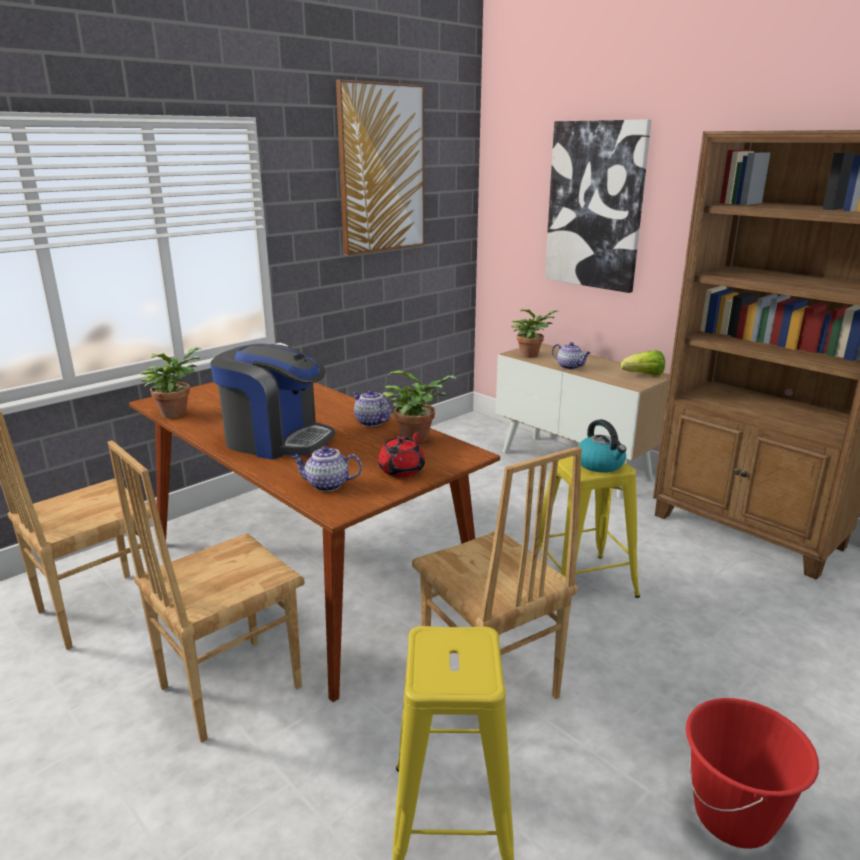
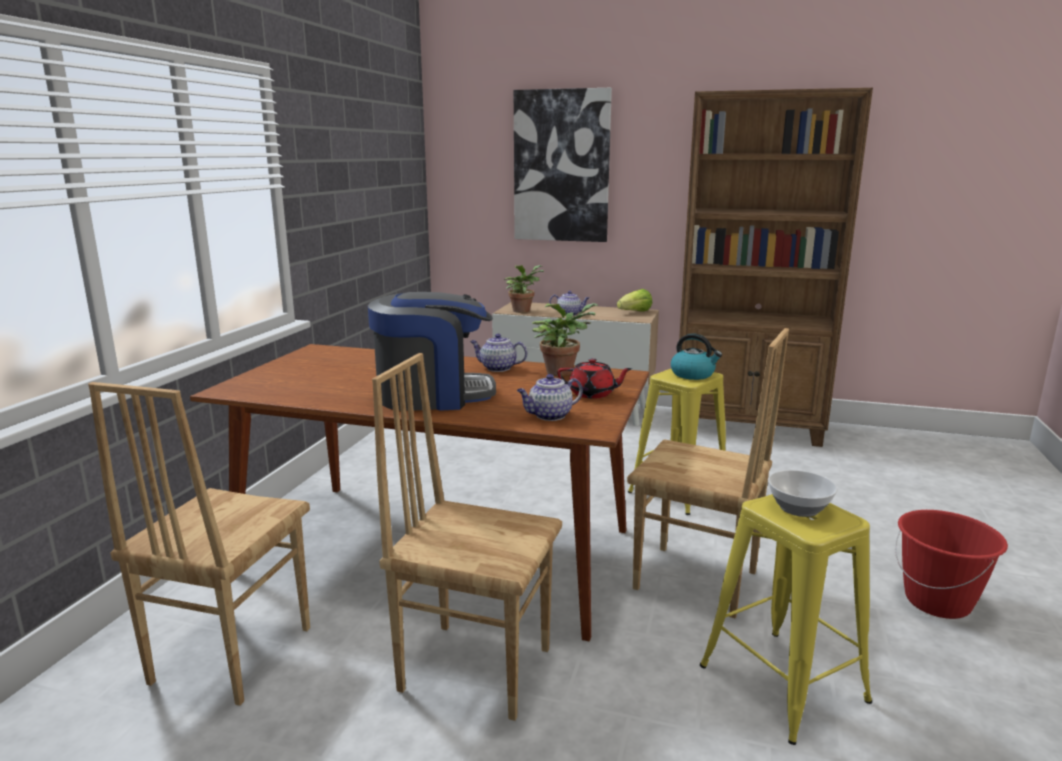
camera: 30 degrees left, 5 degrees down
(176, 413) = (273, 394): potted plant -> none
(228, 686) = (475, 667): brown chair -> brown chair turned 90 degrees clockwise
(381, 169) = (362, 131): picture -> none
(402, 470) = (592, 394): red teapot -> red teapot turned 105 degrees clockwise
(456, 652) = (797, 508): none -> bowl

